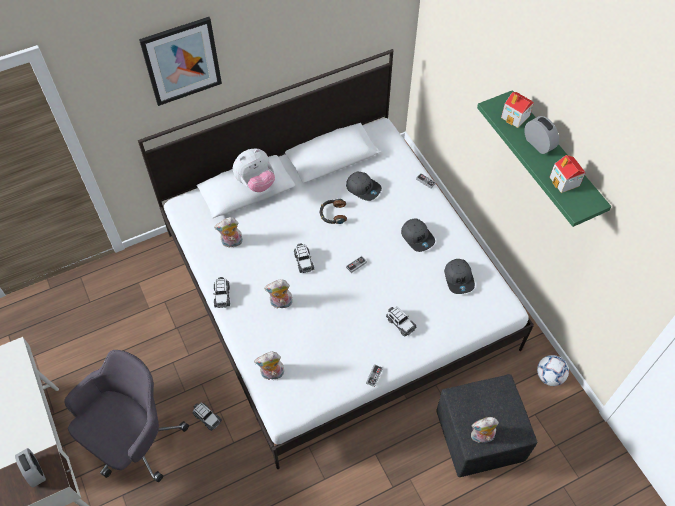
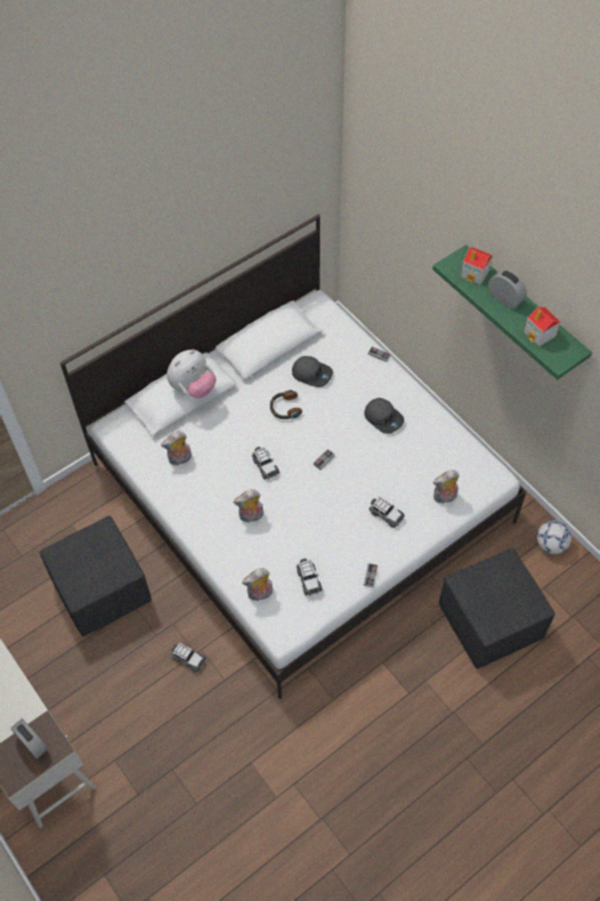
camera: 10 degrees left, 0 degrees up
(134, 440) = (112, 699): grey office chair -> none
(149, 344) = (103, 590): none -> black ottoman
(182, 61) = (102, 268): picture -> none
(222, 295) = (183, 519): toy car -> toy car (308, 580)
(459, 278) = (438, 455): grey cap -> none
(481, 437) = (496, 619): plush toy -> plush toy (444, 498)

